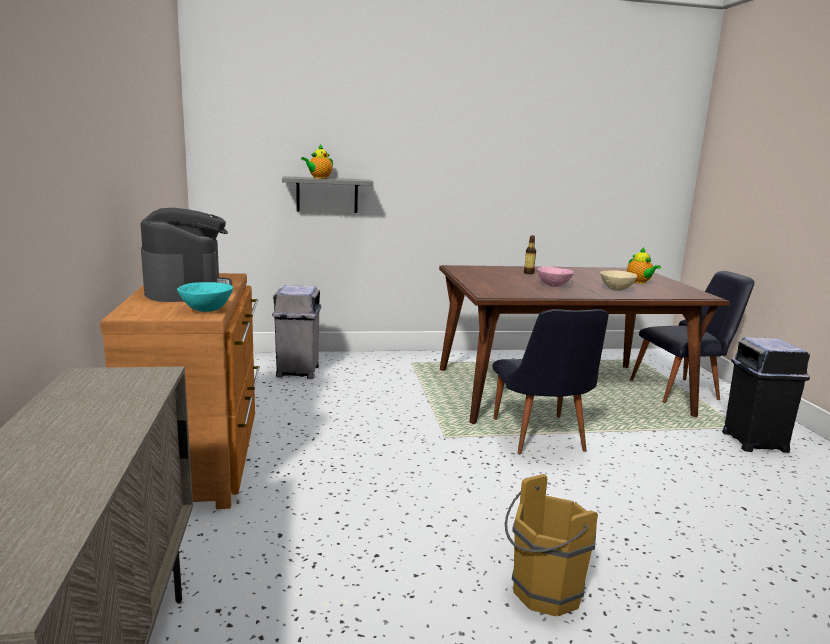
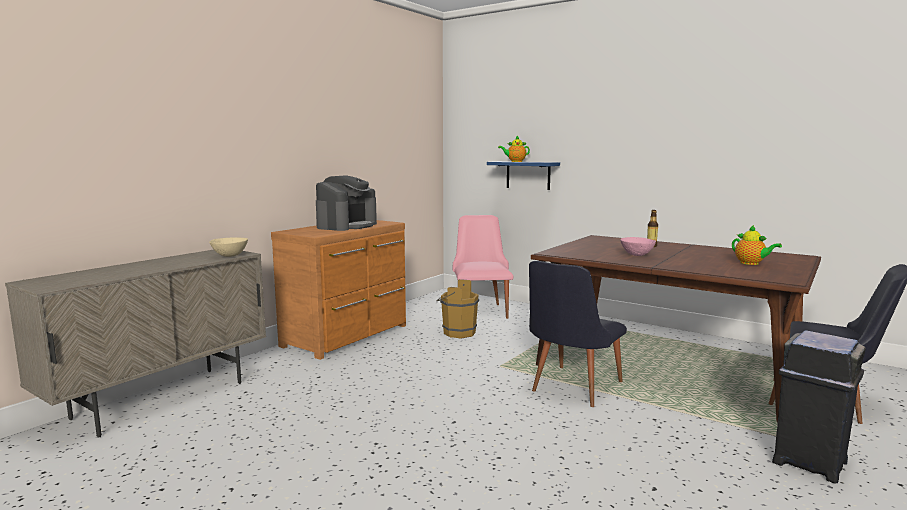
camera: 45 degrees right, 5 degrees down
(207, 310) = (322, 233): turquoise bowl -> none
(297, 372) = (481, 310): grey trash can -> pink chair
(327, 195) = (528, 175): grey shelf -> blue shelf
(541, 593) = (383, 452): brown bucket -> brown bucket (456, 332)
(616, 289) = (693, 264): beige bowl -> beige bowl (230, 256)
(639, 282) = (751, 263): teapot -> teapot turned 60 degrees counterclockwise

